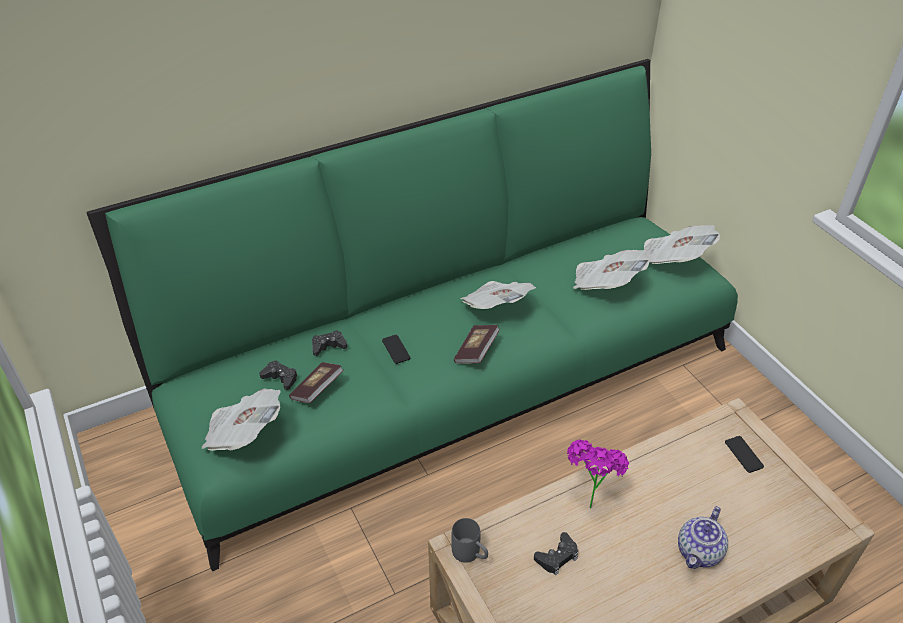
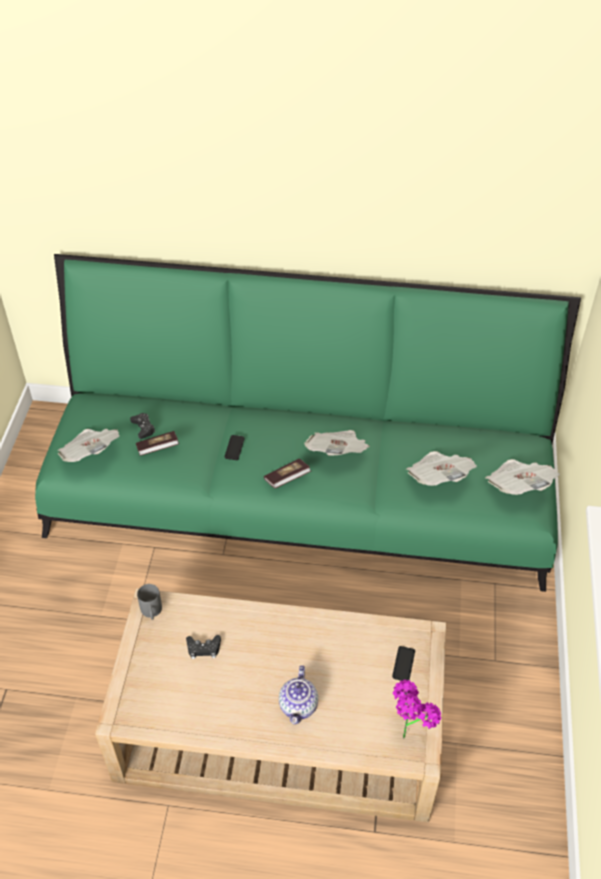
camera: 35 degrees right, 5 degrees up
(328, 346) = (194, 421): black game controller -> none
(589, 498) = (262, 625): potted plant -> potted plant (408, 730)
(699, 552) = (299, 706): teapot -> teapot turned 60 degrees counterclockwise

